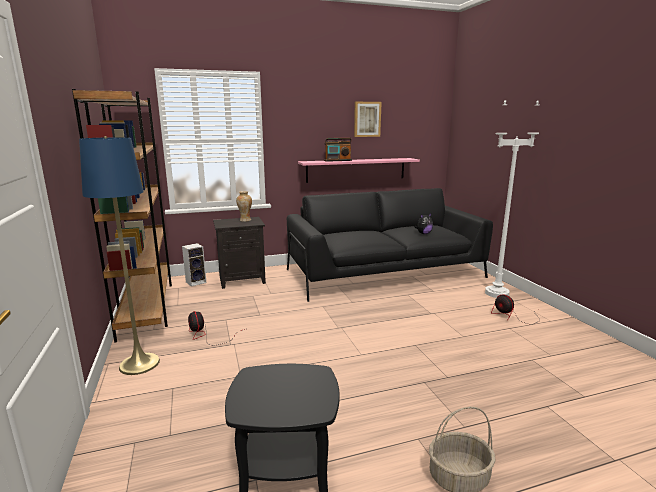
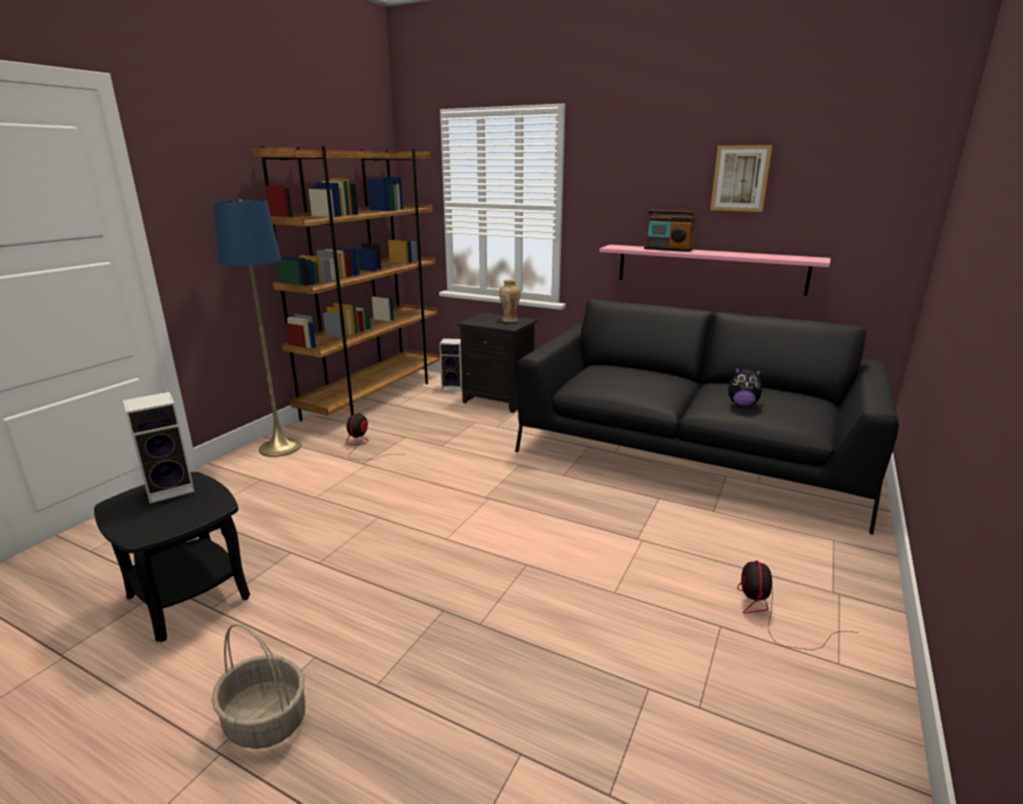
camera: 45 degrees right, 5 degrees up
(258, 383) = (172, 489): none -> speaker
(497, 293) = (829, 566): white floor lamp -> none

